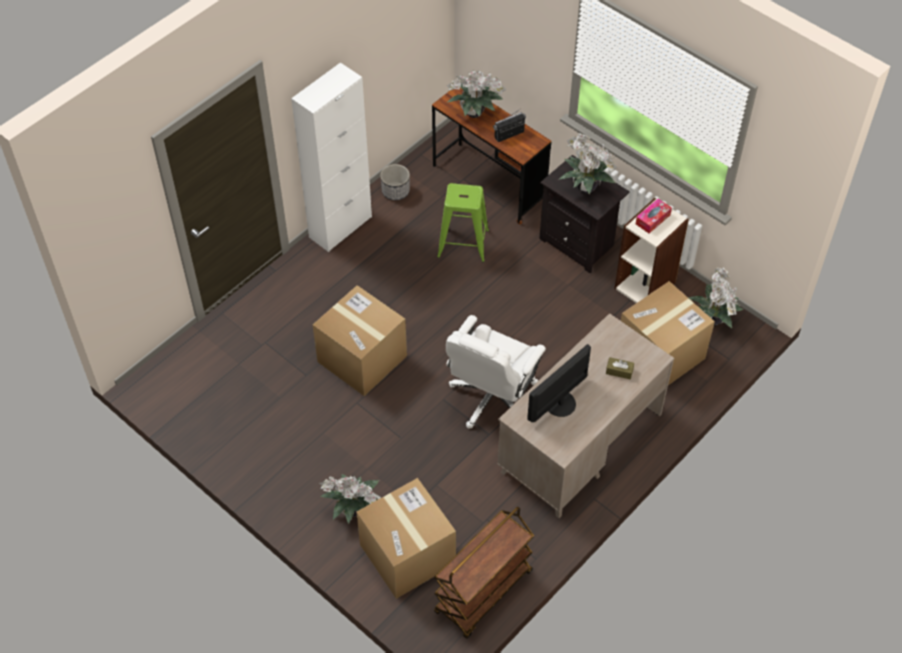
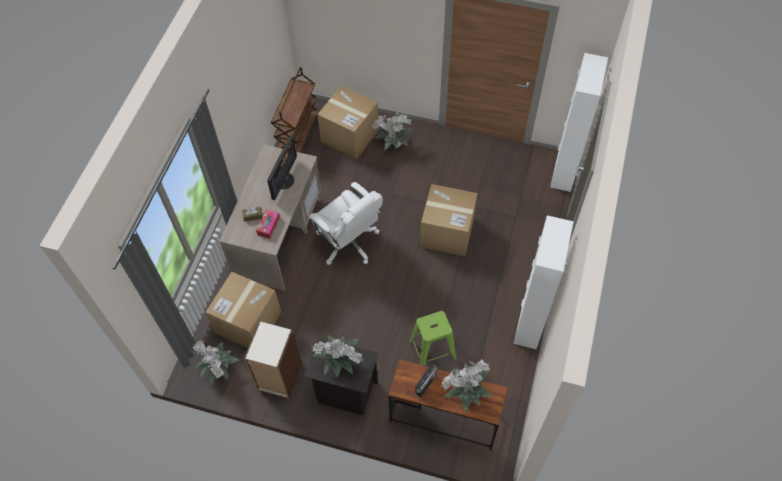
camera: 155 degrees right, 5 degrees up
(159, 371) = (564, 171): none -> white cabinet
(395, 191) = (511, 375): planter -> none
(492, 398) = (349, 242): white office chair -> white office chair turned 135 degrees clockwise
(652, 219) = (272, 345): tissue box -> tissue box (268, 226)

